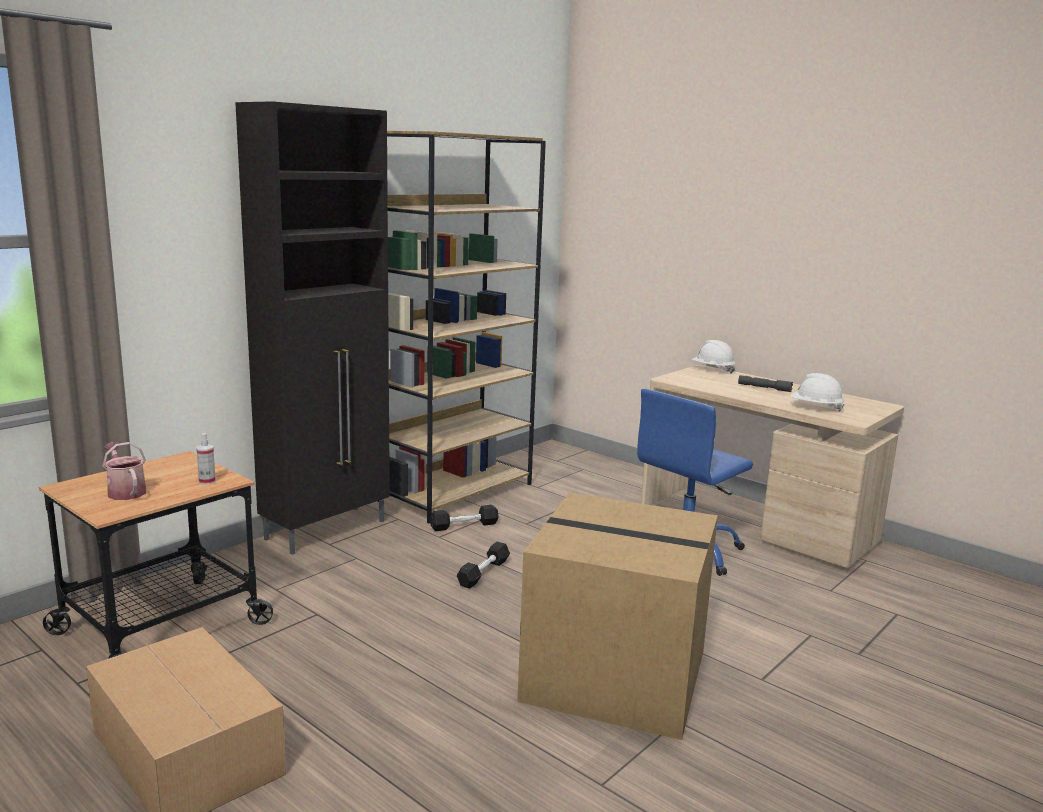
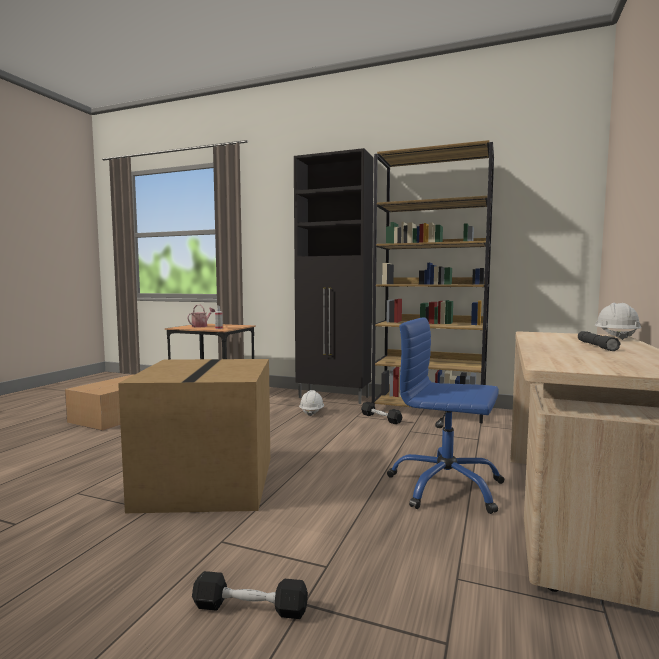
camera: 70 degrees right, 10 degrees down
(483, 573) = (319, 432): black dumbbell -> black dumbbell (250, 608)
(815, 408) = (562, 356): white hard hat -> white hard hat (311, 412)

